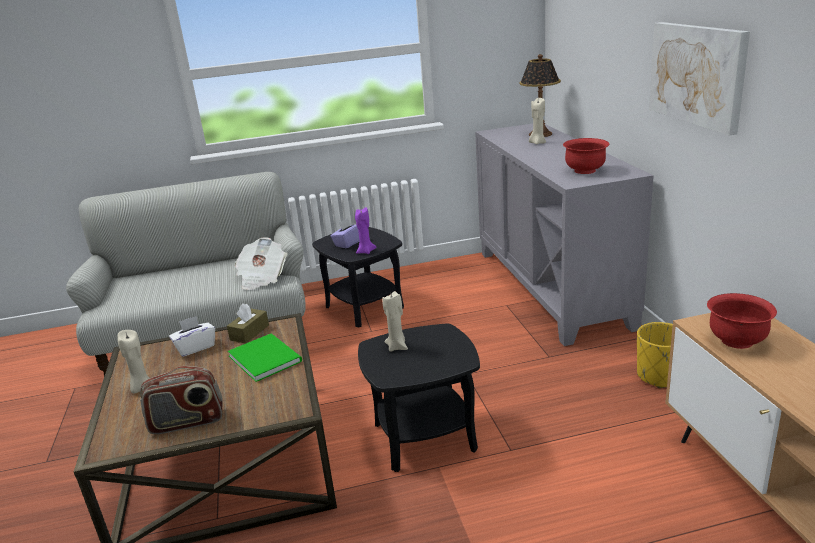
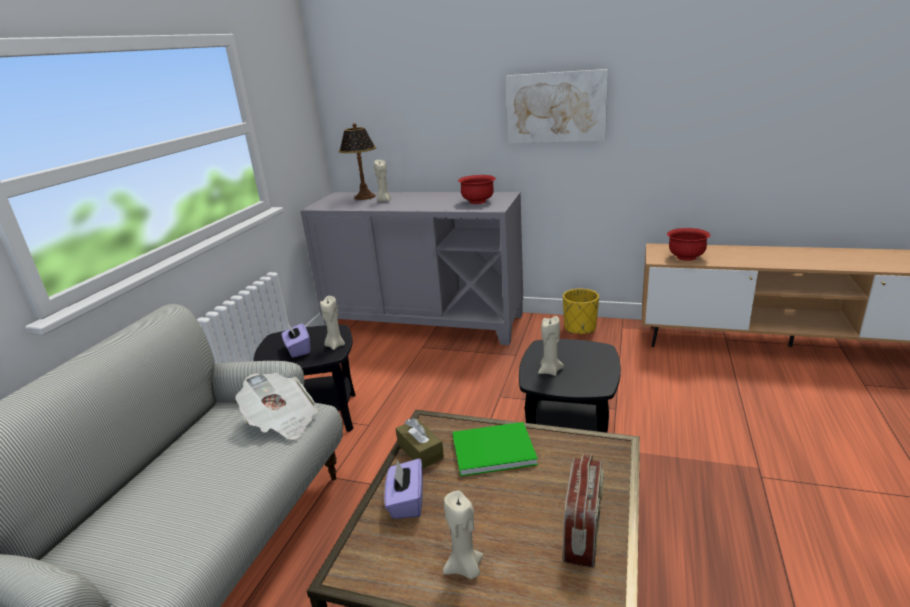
camera: 60 degrees left, 0 degrees up
(195, 347) = (406, 502): white tissue box -> purple tissue box
(365, 251) = (335, 345): purple candle -> beige candle

